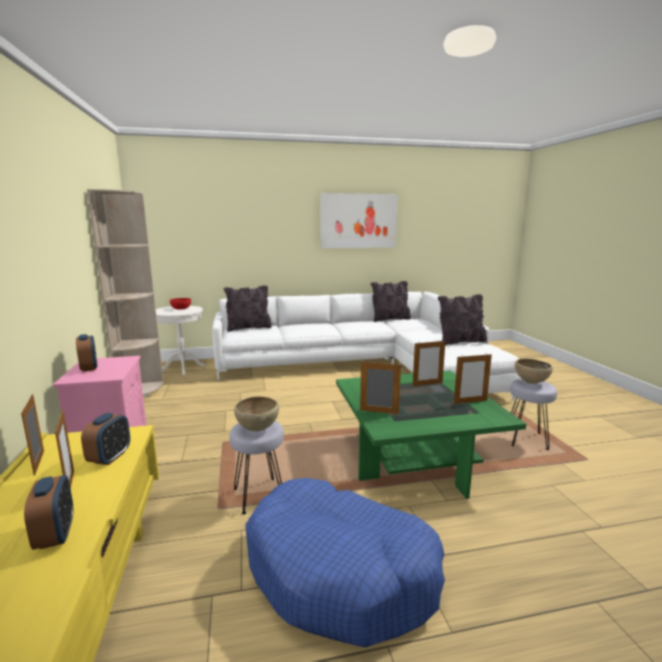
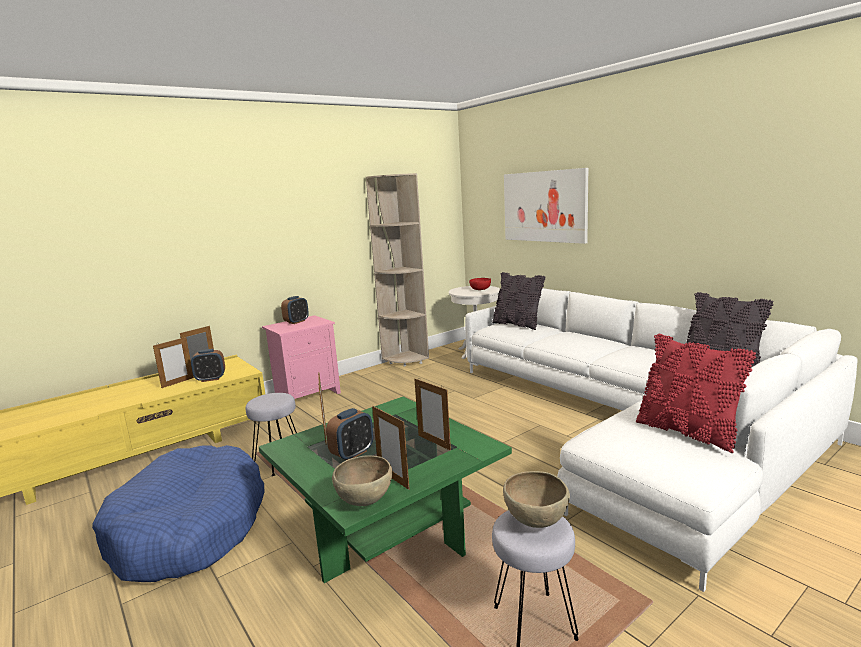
camera: 65 degrees right, 0 degrees up
(55, 535) = (127, 398): alarm clock -> alarm clock (352, 453)
(257, 429) = (266, 400): brown bowl -> brown bowl (365, 501)
(358, 221) = (705, 185): picture -> picture (544, 206)
(461, 342) = (688, 432): black pillow -> red pillow

